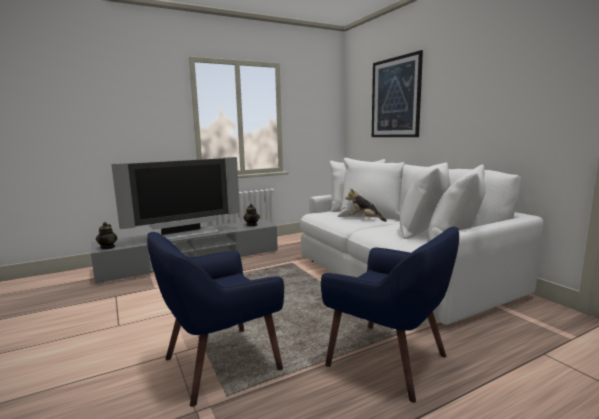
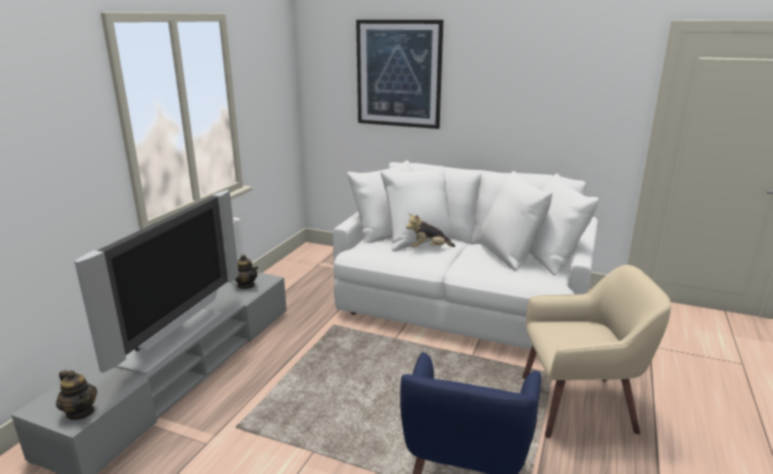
camera: 40 degrees left, 10 degrees up
(389, 360) = (579, 404): blue armchair -> beige armchair

